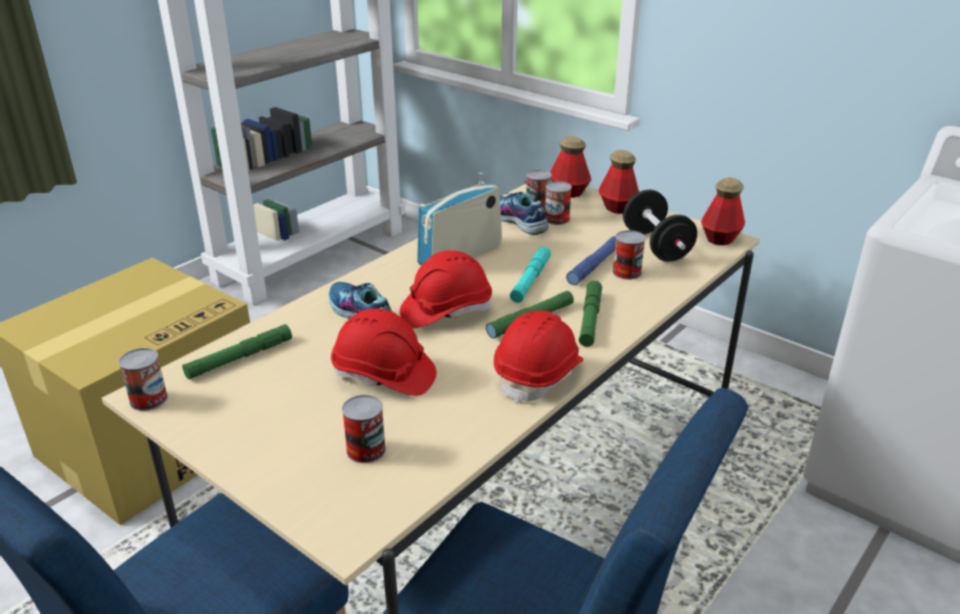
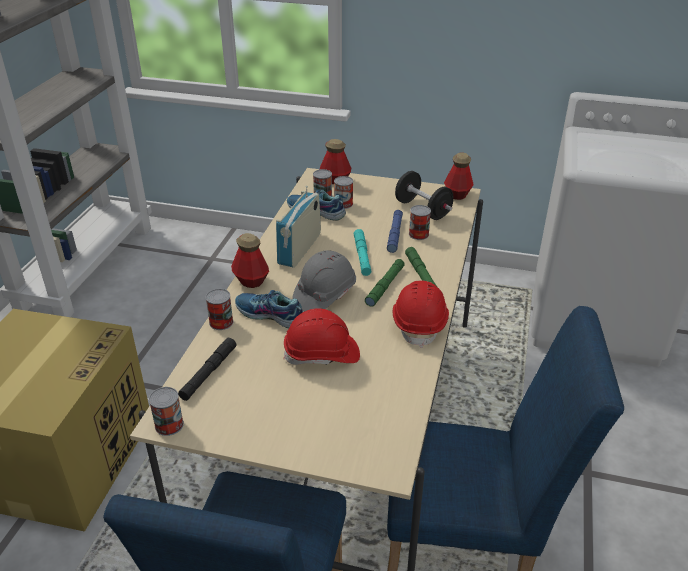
camera: 25 degrees left, 5 degrees up
(239, 358) = (209, 372): green flashlight -> black flashlight
(366, 450) = (354, 409): can -> can (221, 322)
(446, 311) = (324, 294): red hard hat -> grey hard hat
(617, 208) = (377, 185): bottle -> bottle (251, 281)

